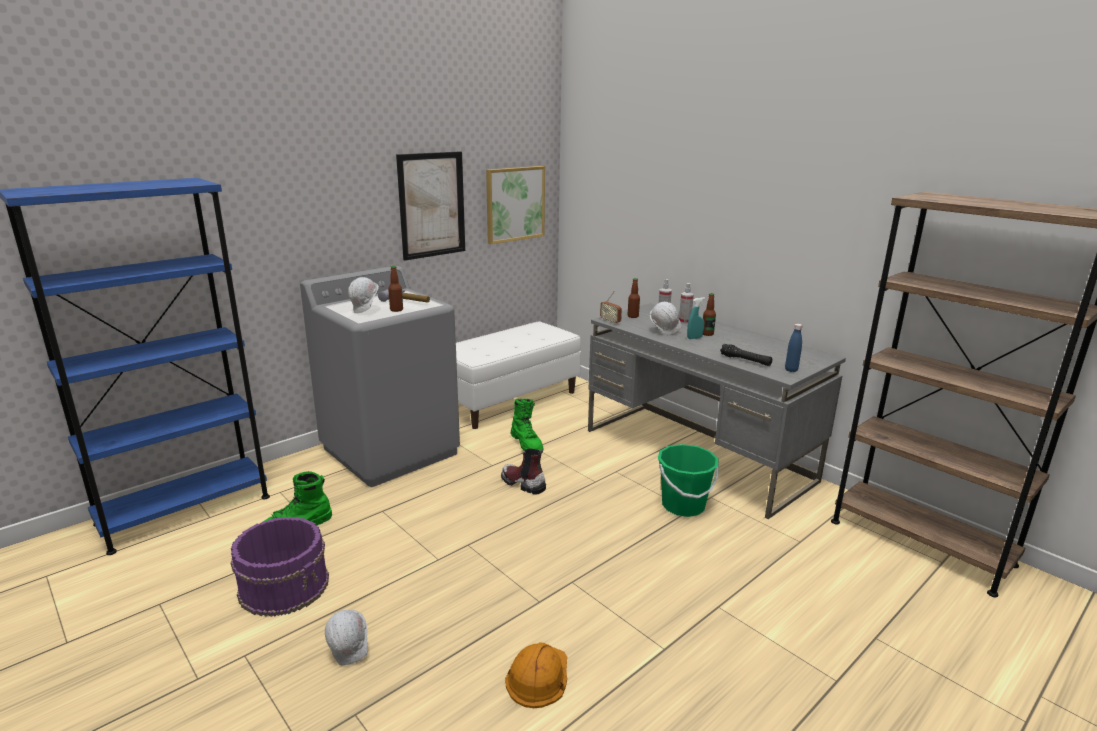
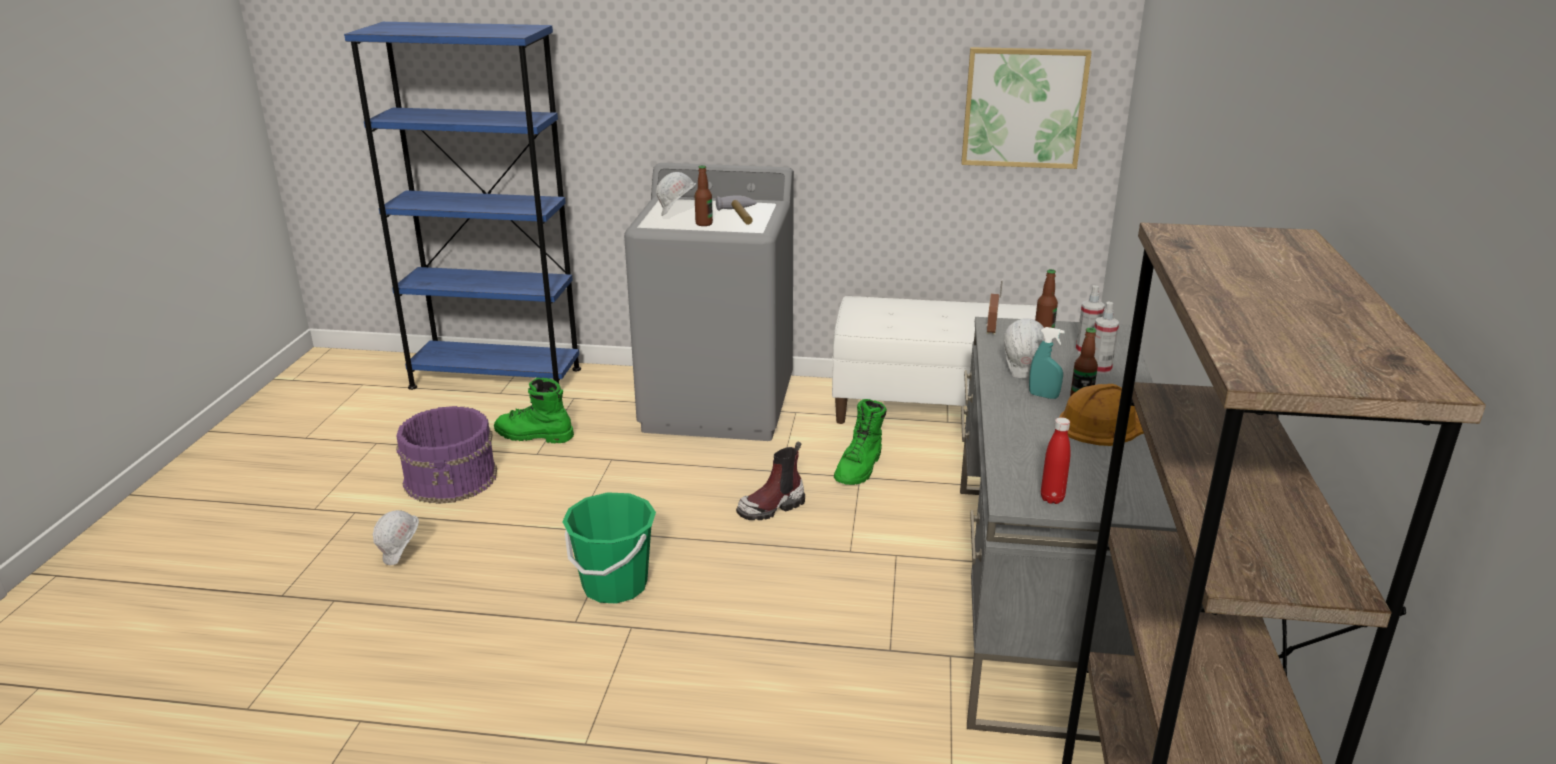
camera: 50 degrees right, 5 degrees up
(432, 205) = (865, 91): picture -> none
(522, 483) = (772, 507): boot -> boot turned 120 degrees counterclockwise
(538, 676) = (464, 675): orange hard hat -> orange hard hat (1103, 424)
(683, 506) = (893, 641): green bucket -> green bucket (614, 585)
(745, 360) = (1023, 455): black flashlight -> none
(791, 370) = (1052, 498): blue bottle -> red bottle

